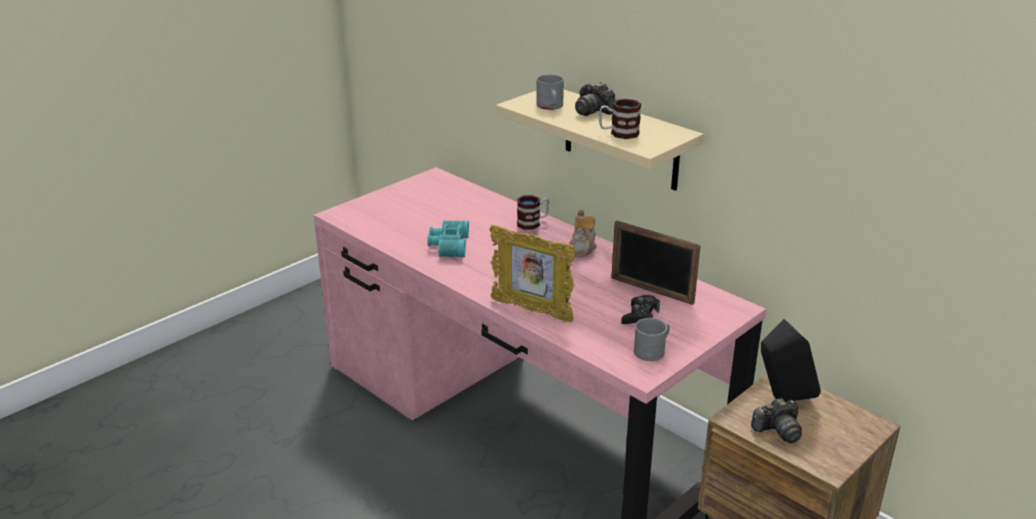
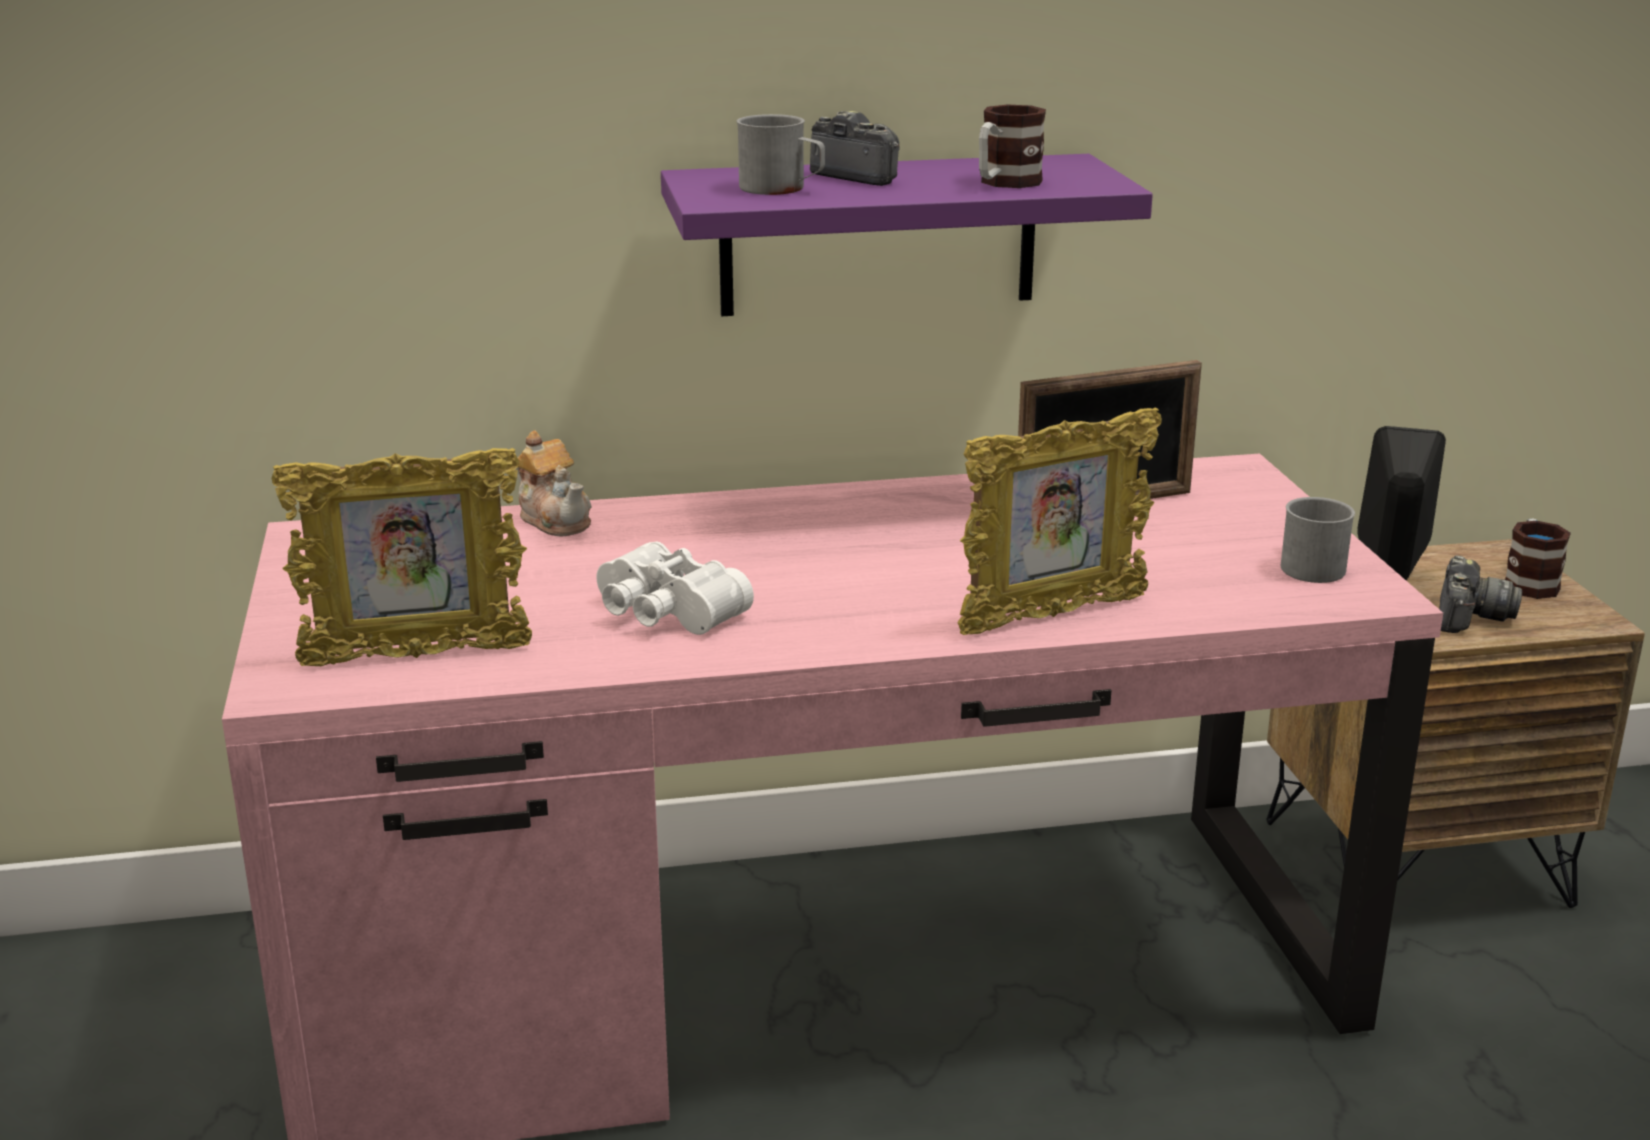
camera: 55 degrees left, 5 degrees down
(376, 223) = (416, 656): none -> picture frame
(448, 246) = (664, 614): turquoise binoculars -> white binoculars
(533, 223) = (702, 513): mug -> mug (1529, 582)
(582, 248) = (870, 505): teapot -> teapot (555, 520)
(592, 111) = (861, 175): camera -> camera turned 135 degrees counterclockwise
(621, 138) = (878, 235): beige shelf -> purple shelf
(640, 316) = (1183, 539): black game controller -> none

